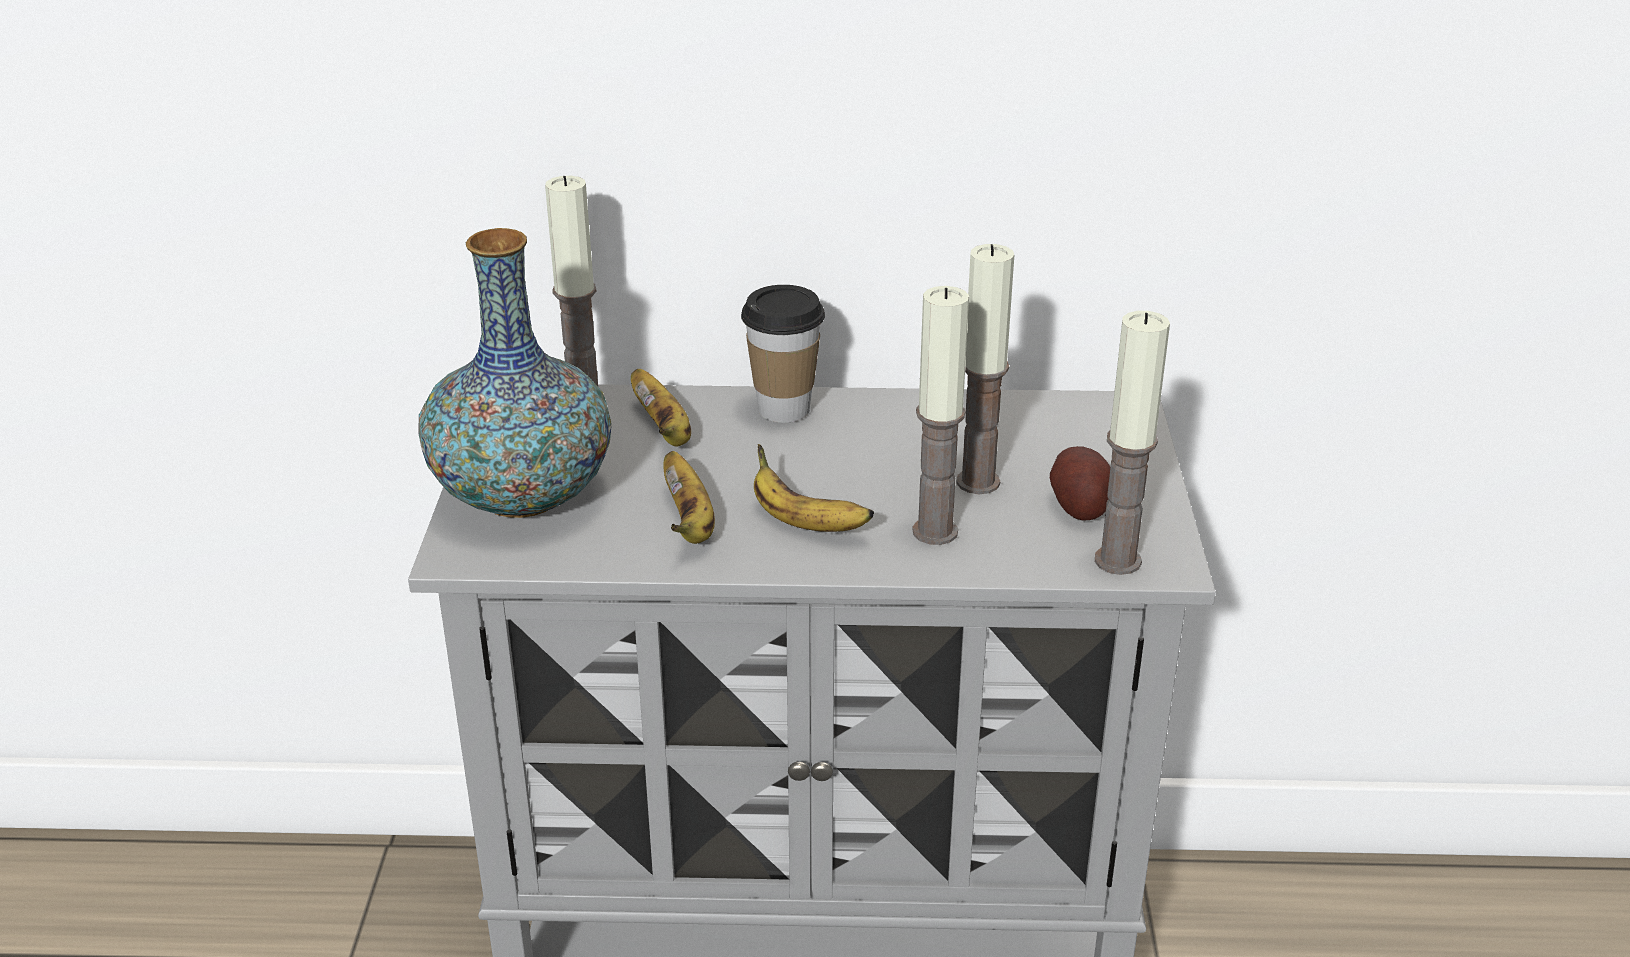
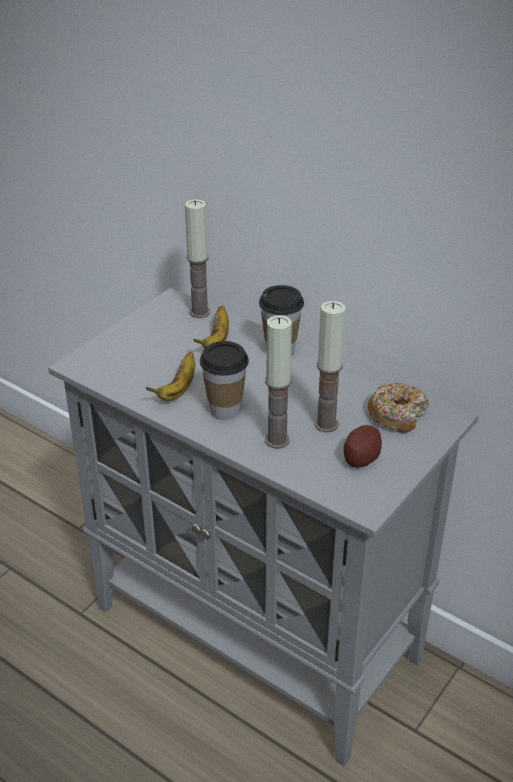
camera: 35 degrees right, 5 degrees up
(522, 496) = (127, 348): vase -> none
(804, 522) = (225, 410): banana -> cup
(1057, 431) = (397, 414): none -> donut
(1118, 561) = (345, 494): candle -> none

